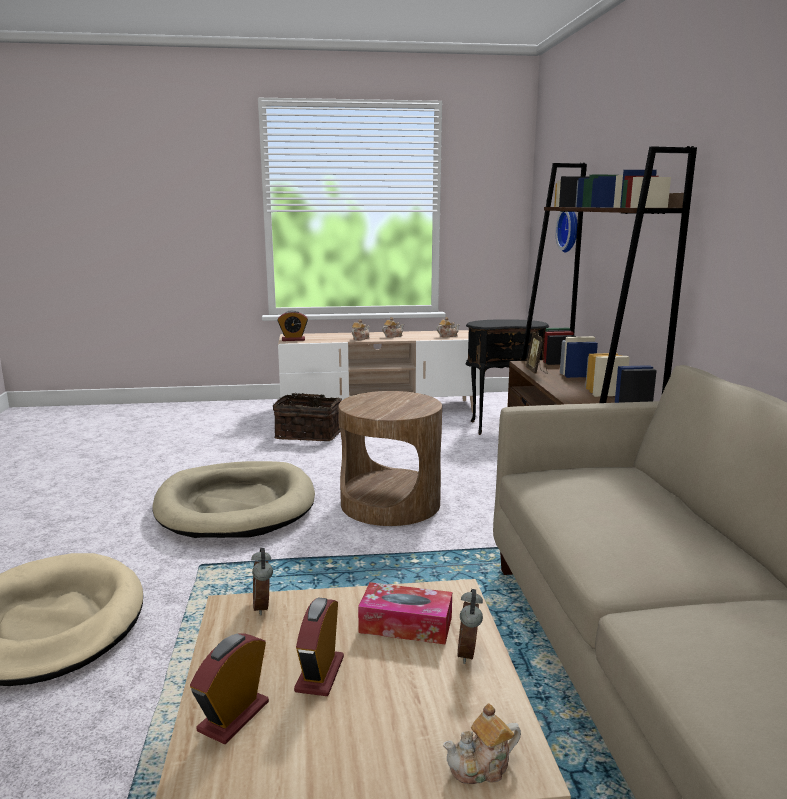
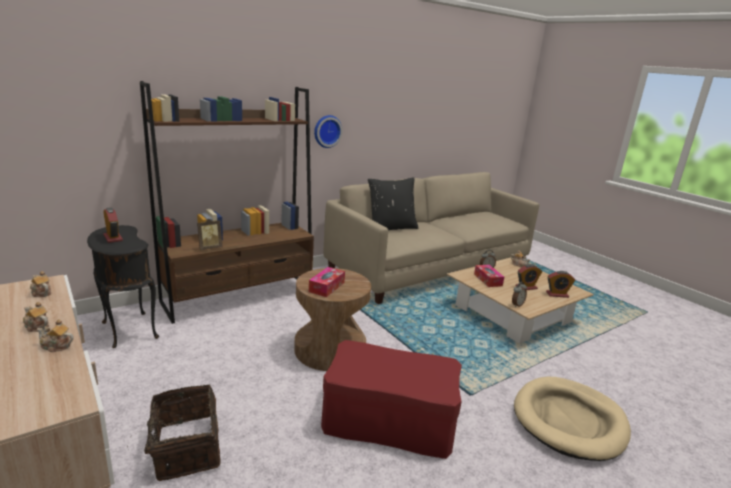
camera: 120 degrees left, 5 degrees up
(236, 505) = (389, 419): beige dog bed -> red ottoman
(293, 339) = (61, 405): alarm clock -> alarm clock (113, 238)
(381, 400) = (326, 287): none -> tissue box
(570, 229) = (96, 137): wall clock -> wall clock (327, 131)
(662, 496) = (391, 227): none -> black pillow

